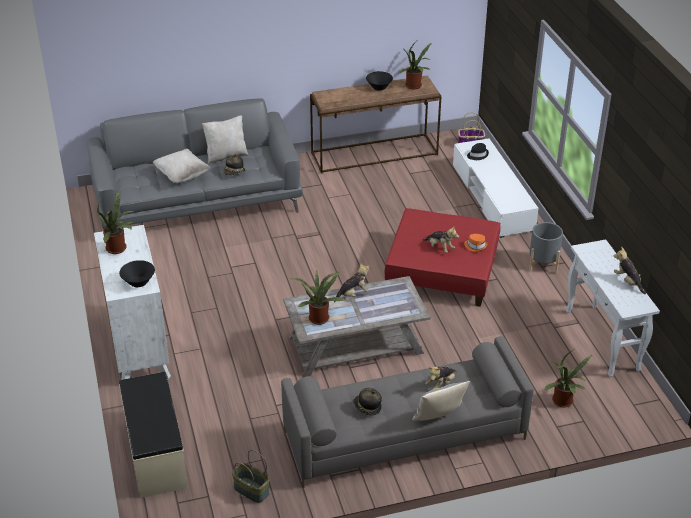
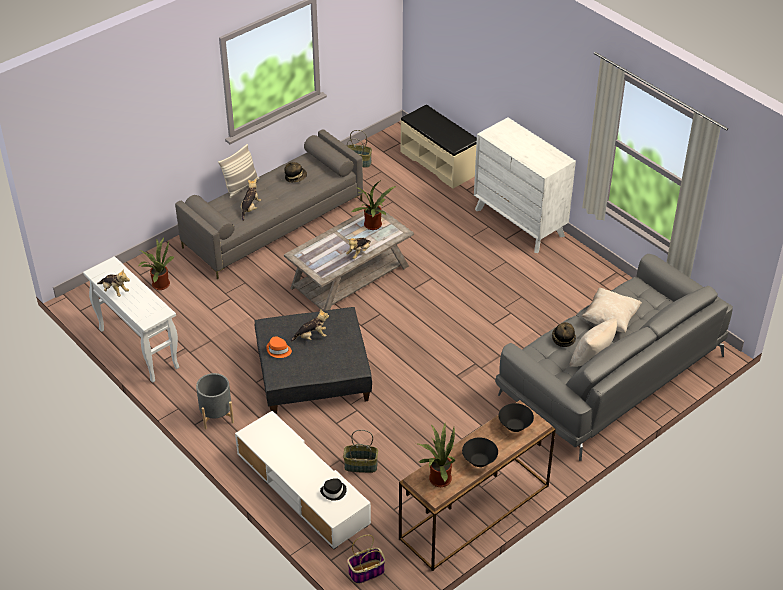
camera: 155 degrees right, 5 degrees up
(118, 249) = (541, 154): potted plant -> none
(138, 282) = (499, 135): black bowl -> black bowl (515, 426)
(439, 199) = (360, 466): none -> basket
(440, 248) = (311, 337): plush toy -> plush toy turned 150 degrees clockwise
(441, 271) = (313, 373): red ottoman -> grey ottoman

